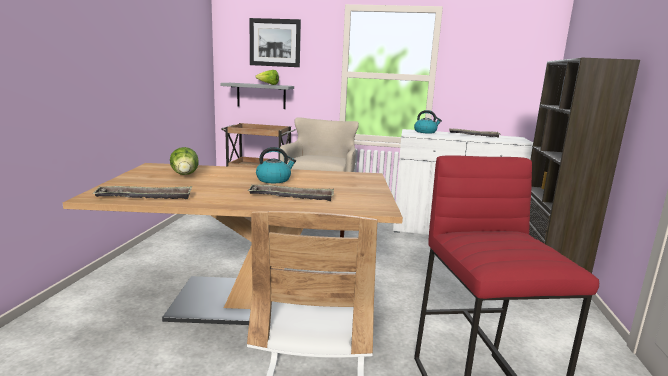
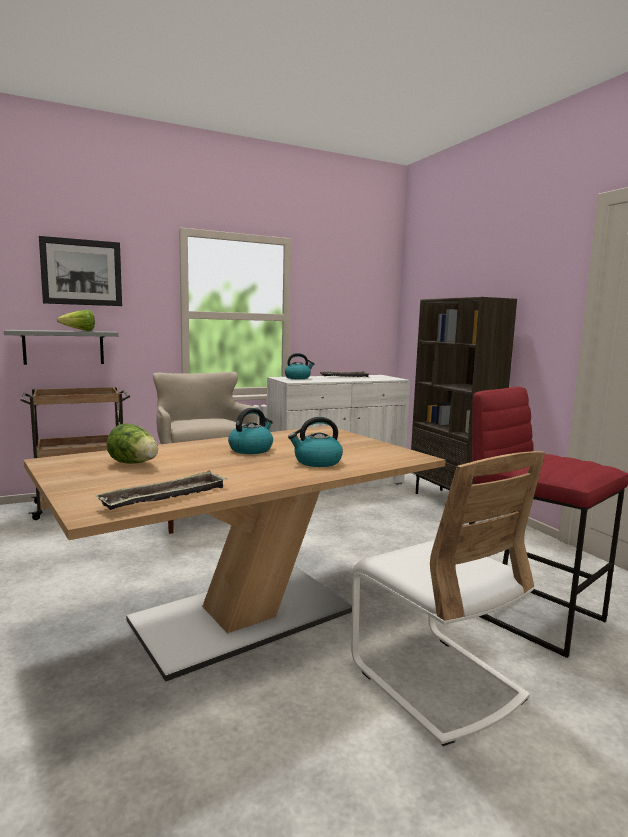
camera: 35 degrees left, 5 degrees down
(291, 197) = (317, 462): tray -> kettle

